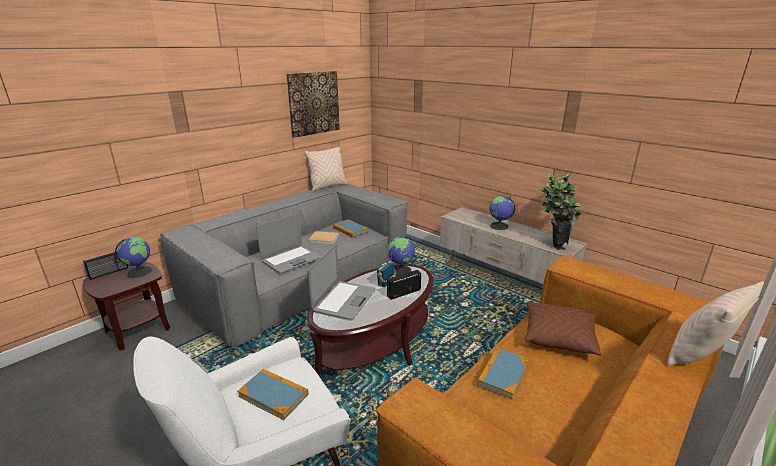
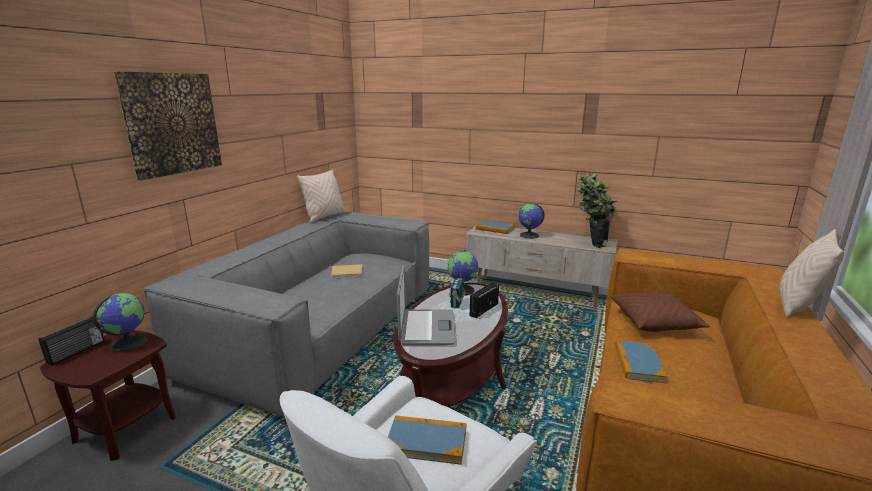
camera: 20 degrees left, 5 degrees down
(291, 259) = (325, 299): laptop -> none
(313, 103) = (304, 119): picture -> picture (172, 123)
(350, 230) = (370, 260): book -> book (495, 229)

